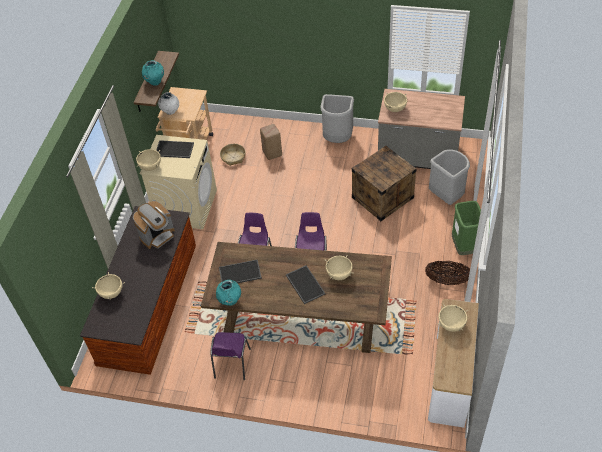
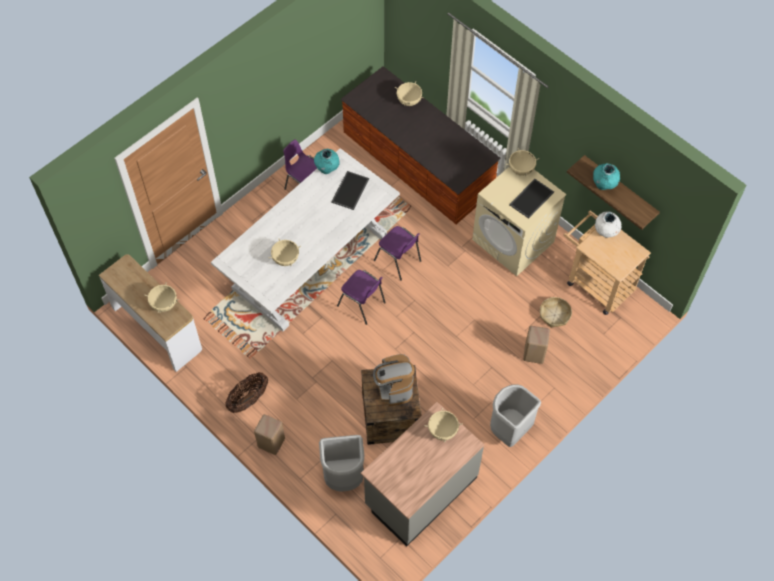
camera: 120 degrees right, 10 degrees up
(157, 235) = (448, 158): coffee machine -> coffee machine (394, 388)
(301, 316) = (310, 261): brown dining table -> white dining table
(304, 284) = (298, 228): tray -> none
(464, 247) = (270, 443): green trash can -> beige stool

